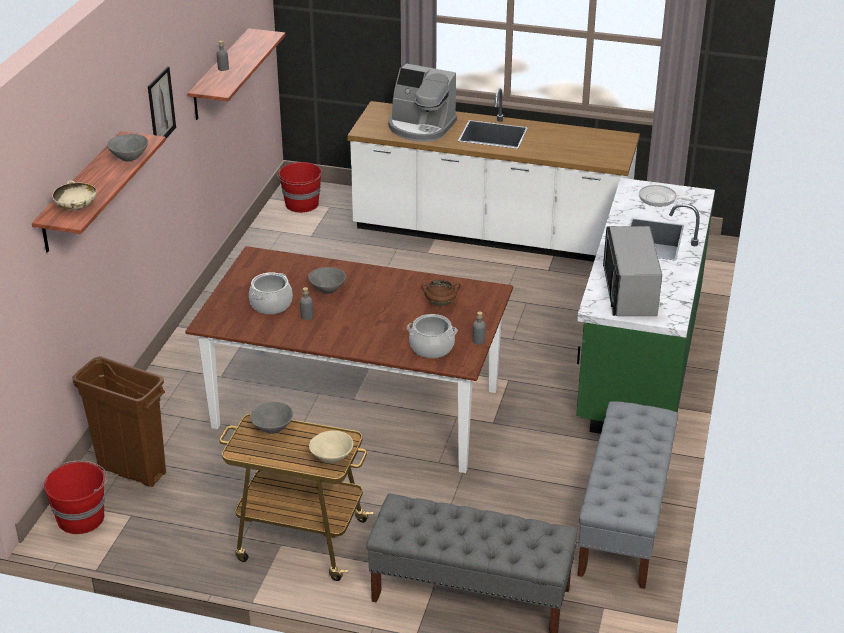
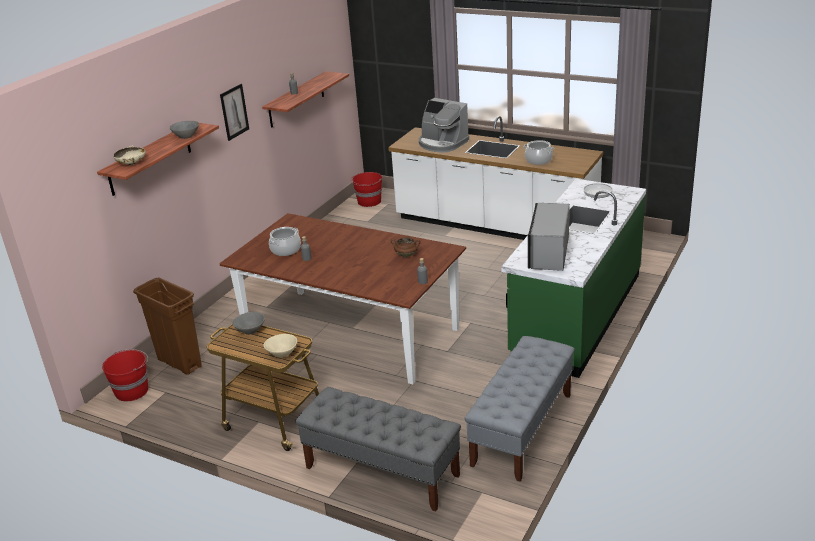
camera: 15 degrees right, 5 degrees down
(327, 289) = (329, 242): grey bowl -> none
(432, 347) = (386, 284): cooking pot -> cooking pot (538, 160)

